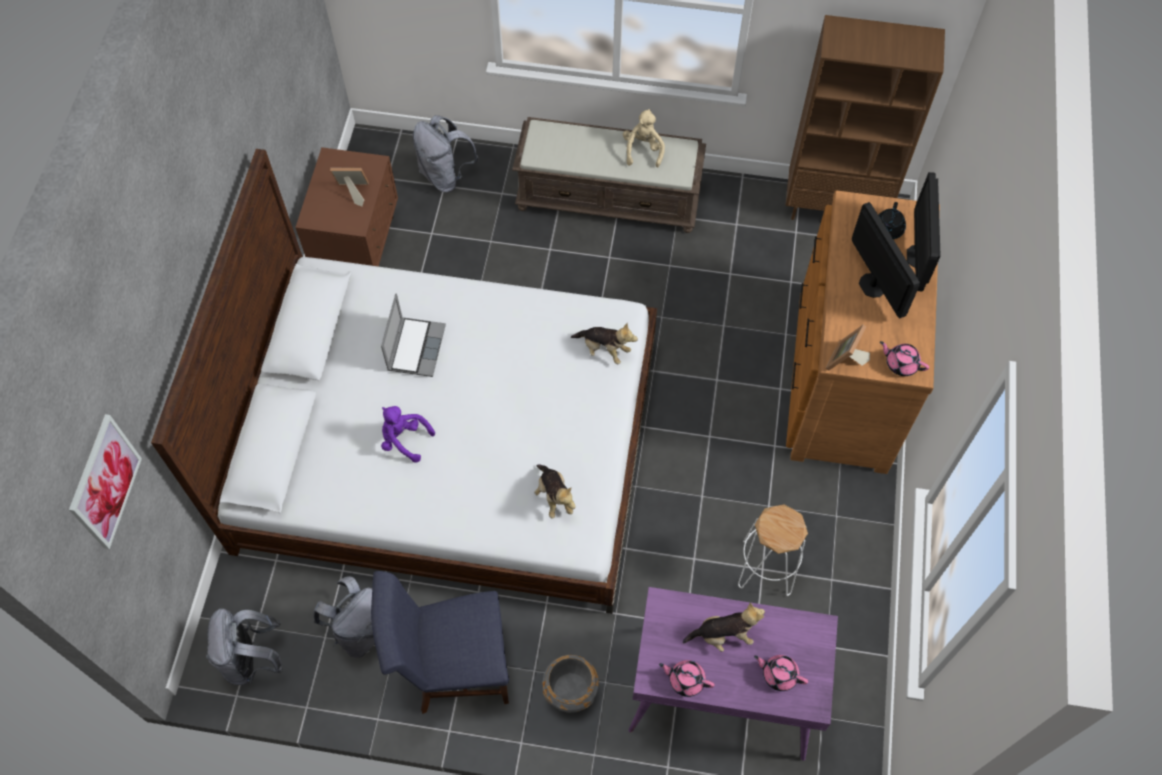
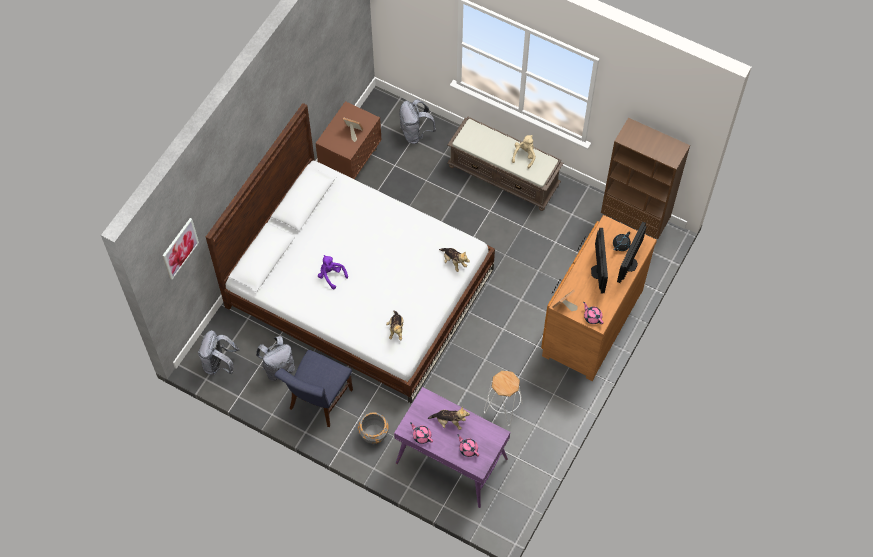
camera: 20 degrees right, 0 degrees up
(415, 347) = (355, 229): laptop -> none
(453, 667) = (318, 402): blue chair -> blue chair turned 75 degrees counterclockwise

